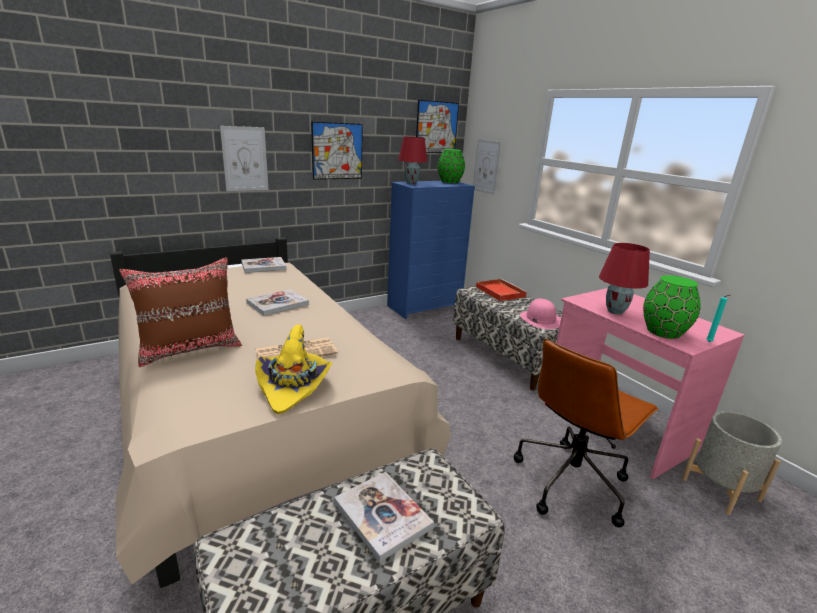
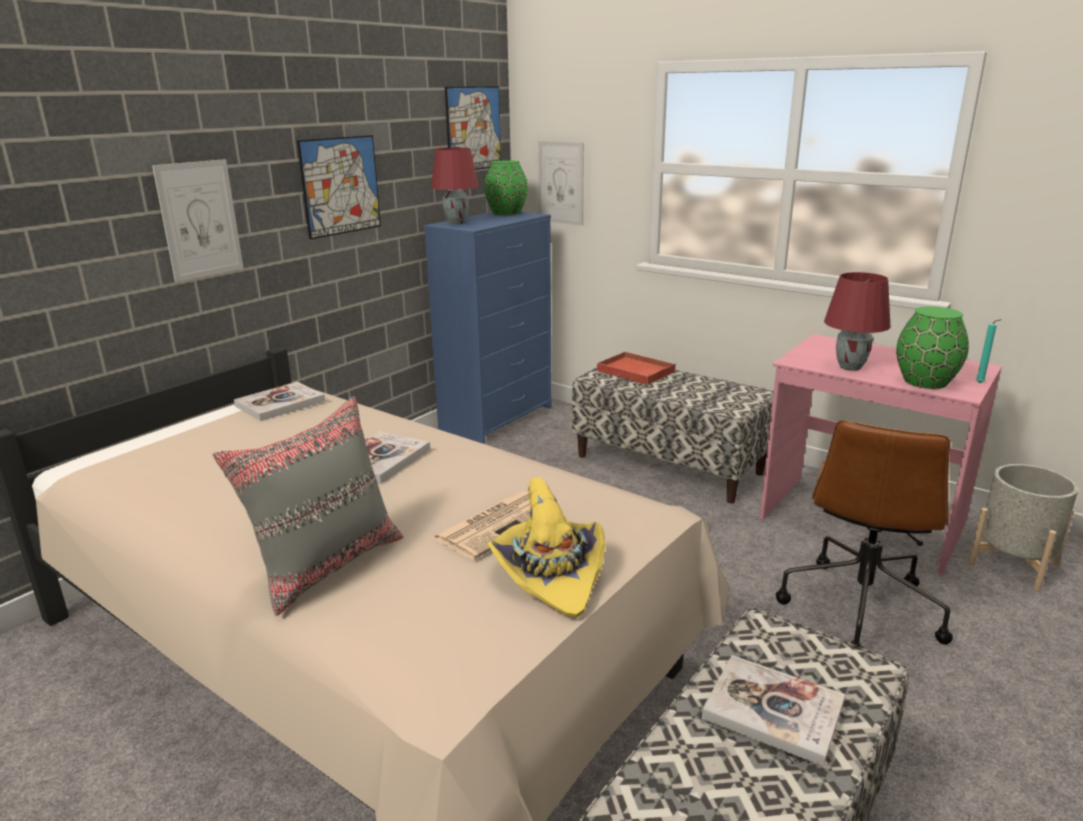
camera: 20 degrees left, 0 degrees up
(190, 349) = (327, 565): brown pillow -> grey pillow
(540, 319) = (720, 399): pink hat -> none

